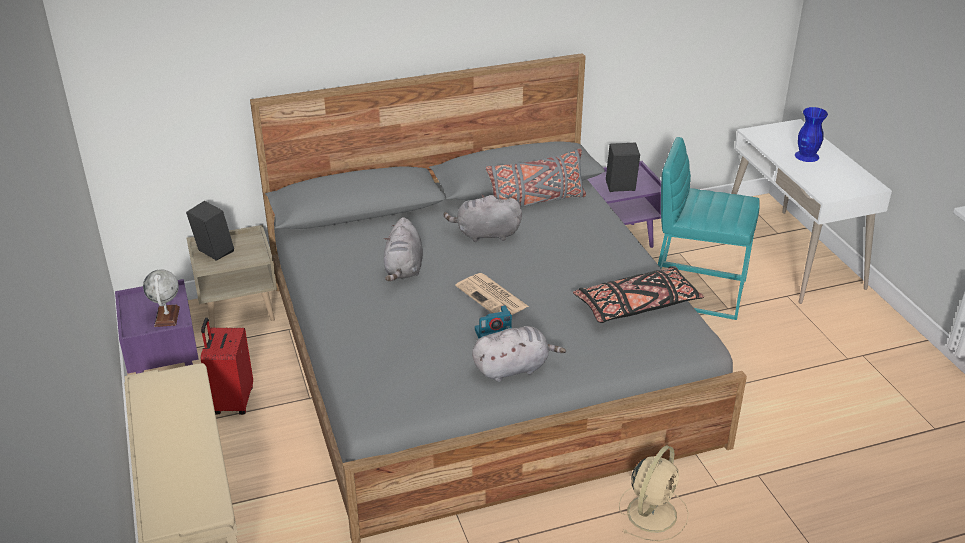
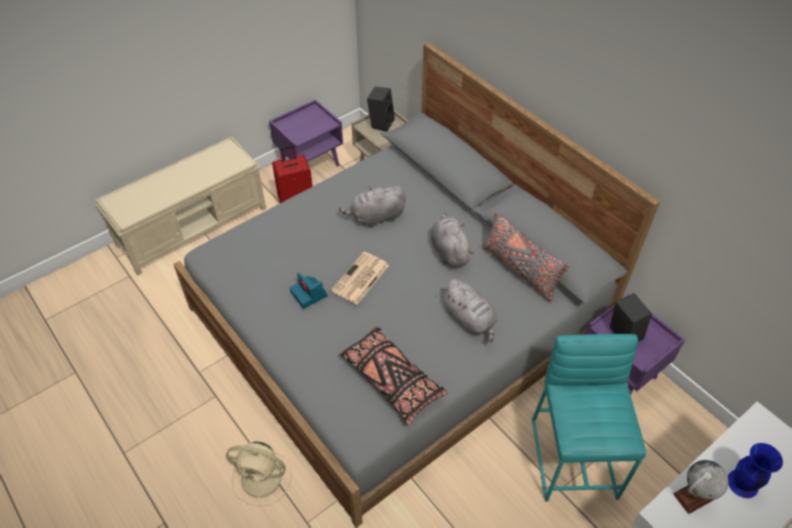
camera: 70 degrees right, 15 degrees up
(167, 316) = (302, 131): globe -> globe (693, 496)
(513, 368) = (276, 316): grey plush toy -> grey plush toy (470, 319)

